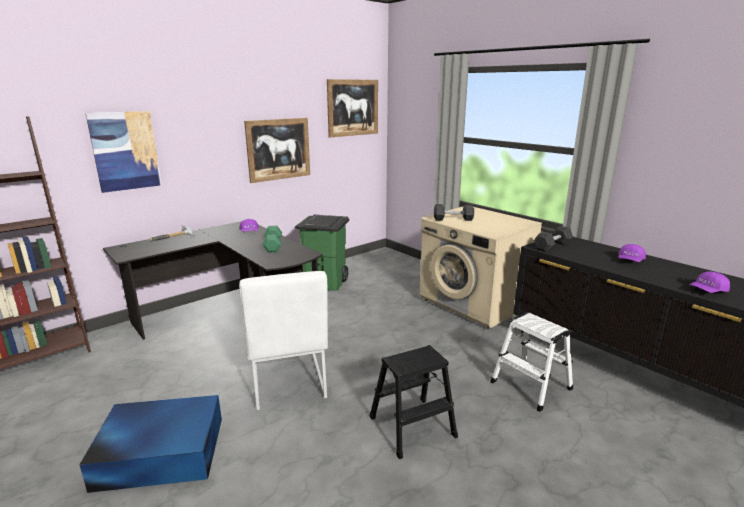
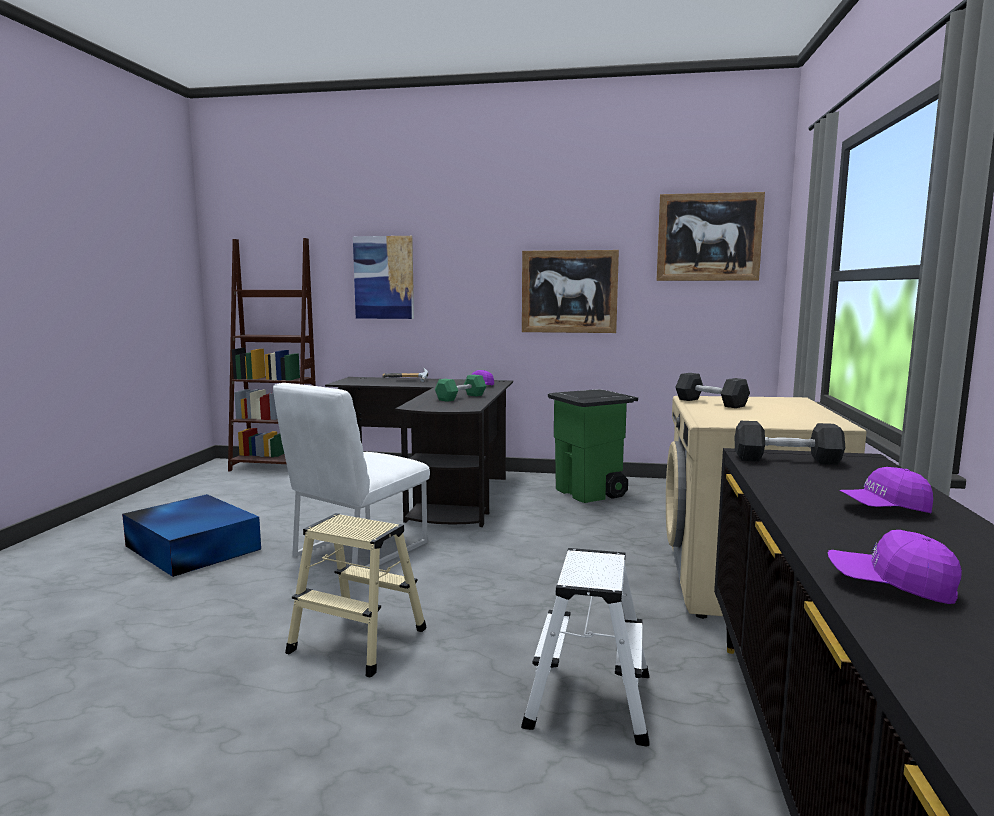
camera: 50 degrees right, 10 degrees down
(412, 426) = (359, 640): black step ladder -> beige step ladder

